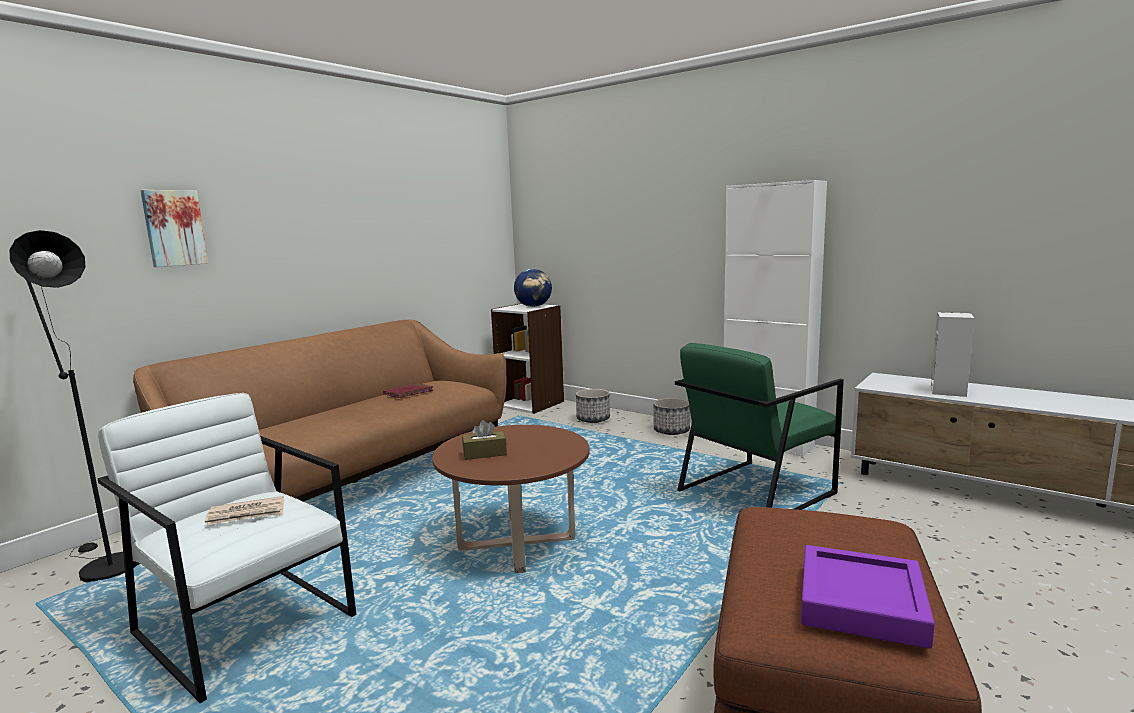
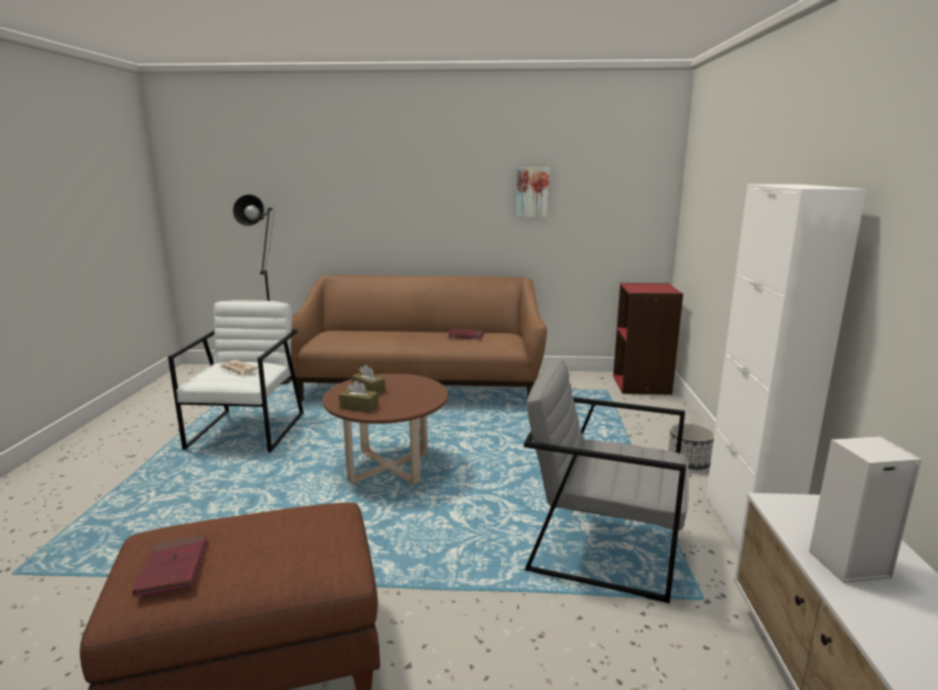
camera: 55 degrees right, 5 degrees up
(174, 228) = (354, 192): picture -> picture (532, 192)
(528, 465) = (359, 407): none -> brown tissue box
(531, 403) = (642, 385): white bookcase -> red bookcase
(534, 306) = (657, 289): globe -> none
(593, 419) = (652, 419): planter -> none
(755, 492) = (602, 547): green armchair -> grey armchair
(861, 603) = (173, 568): purple tray -> red book

